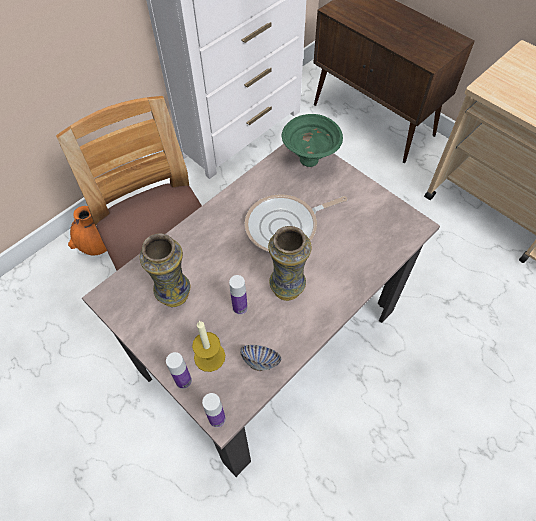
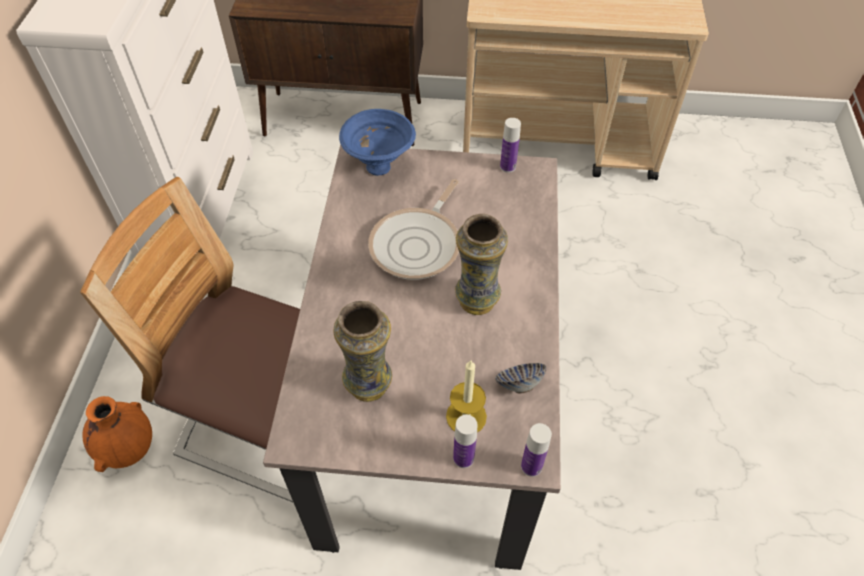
camera: 40 degrees left, 5 degrees down
(240, 307) = (449, 350): bottle -> bottle (507, 167)
(310, 160) = (380, 167): green bowl -> blue bowl

